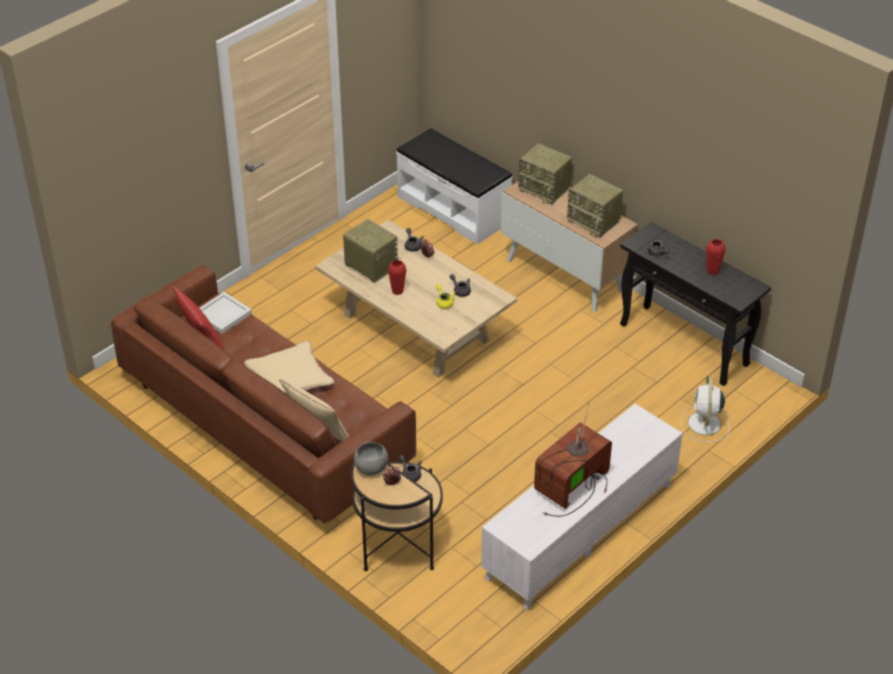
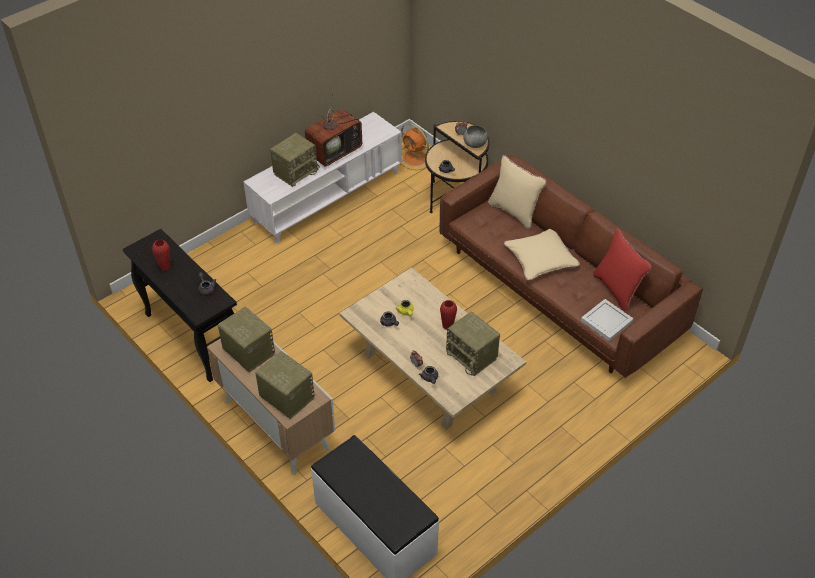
camera: 175 degrees left, 5 degrees up
(462, 608) = (415, 158): none -> orange fan
(617, 450) = (295, 171): none -> radio
(704, 424) = (207, 266): white fan -> none

